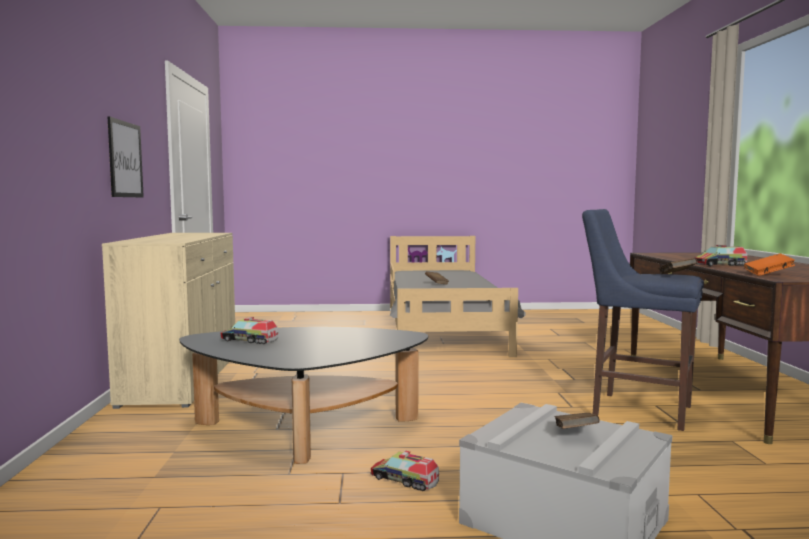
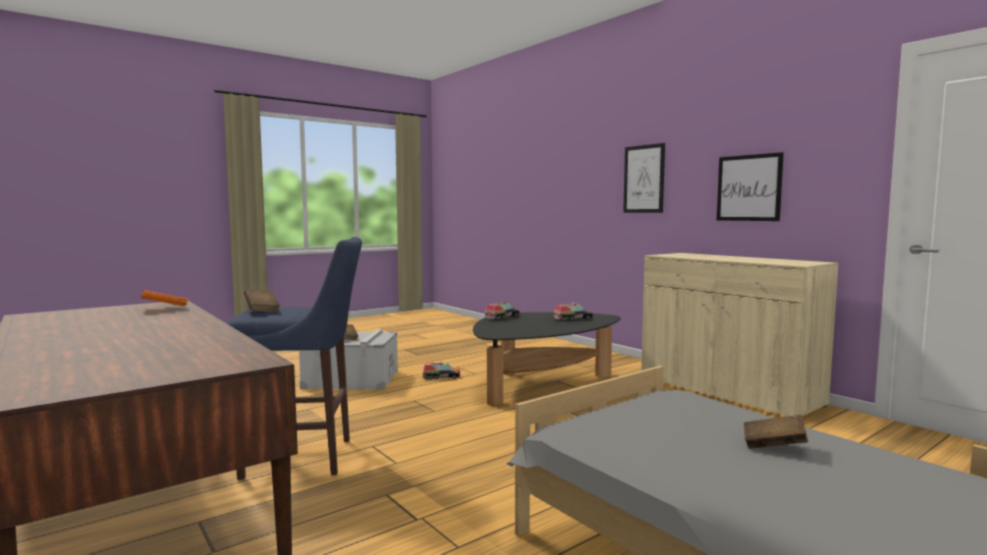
camera: 145 degrees right, 0 degrees up
(46, 124) = (644, 179): none -> picture
(720, 265) = (180, 324): toy truck -> toy truck (502, 317)

